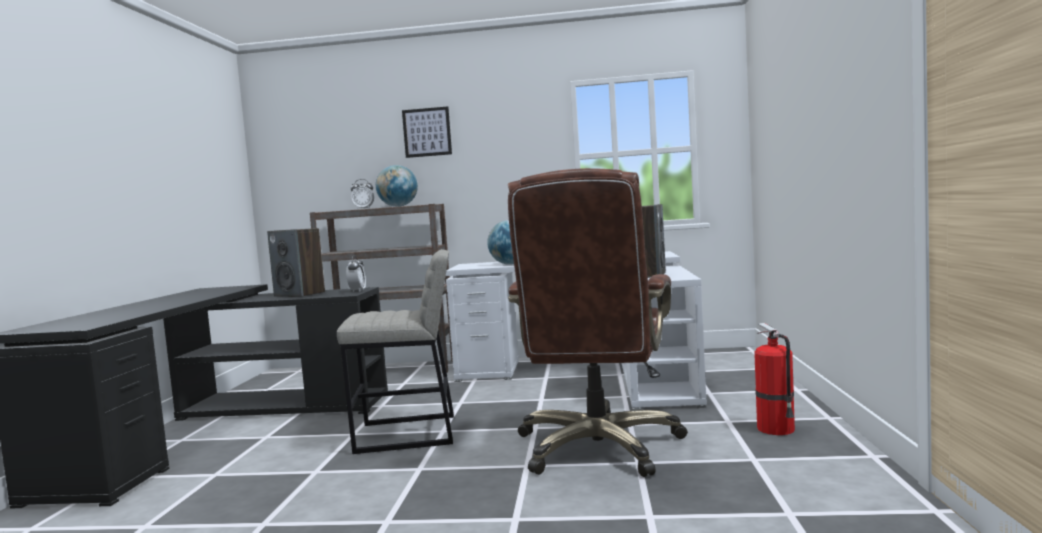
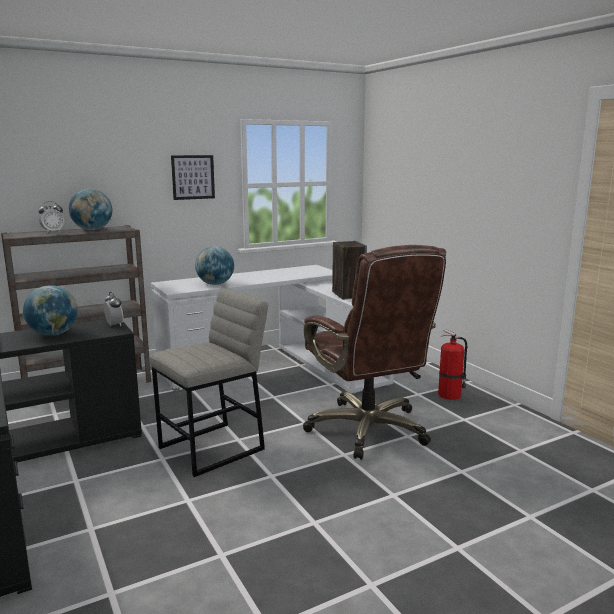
camera: 35 degrees left, 10 degrees up
(300, 294) = (53, 334): speaker -> globe
(427, 132) = (110, 154): picture -> picture (193, 177)

